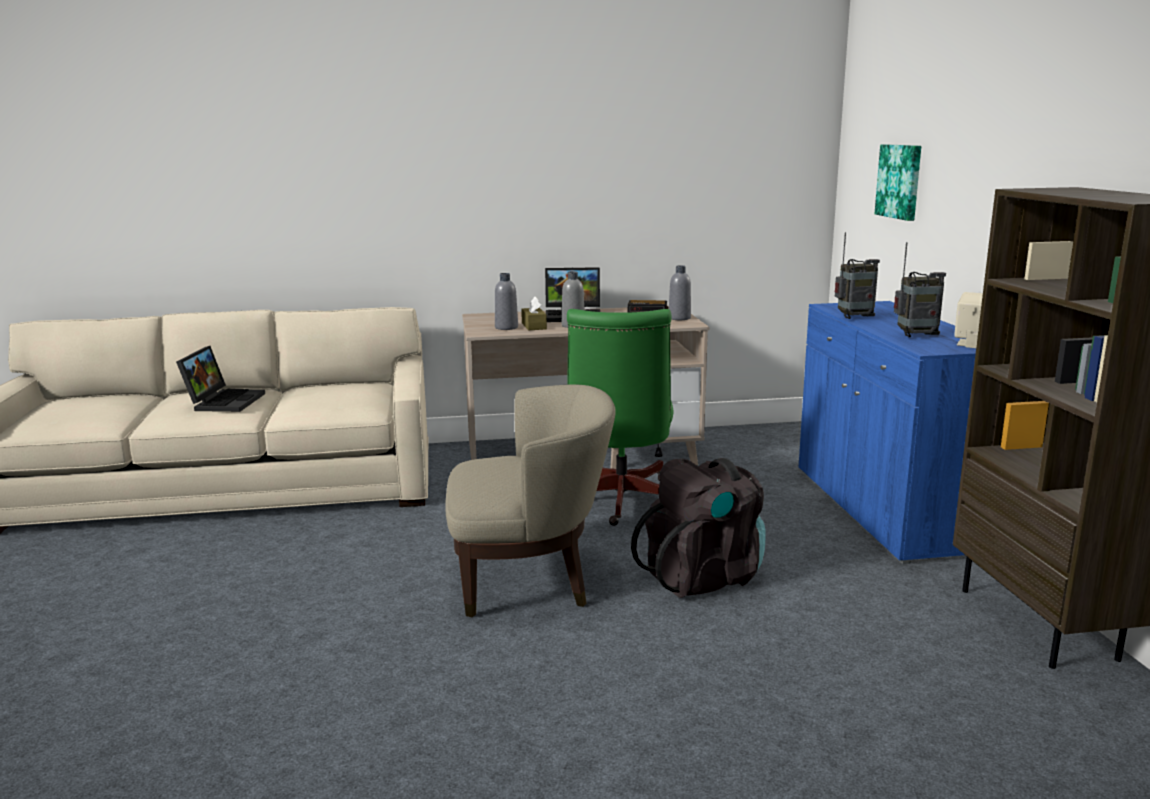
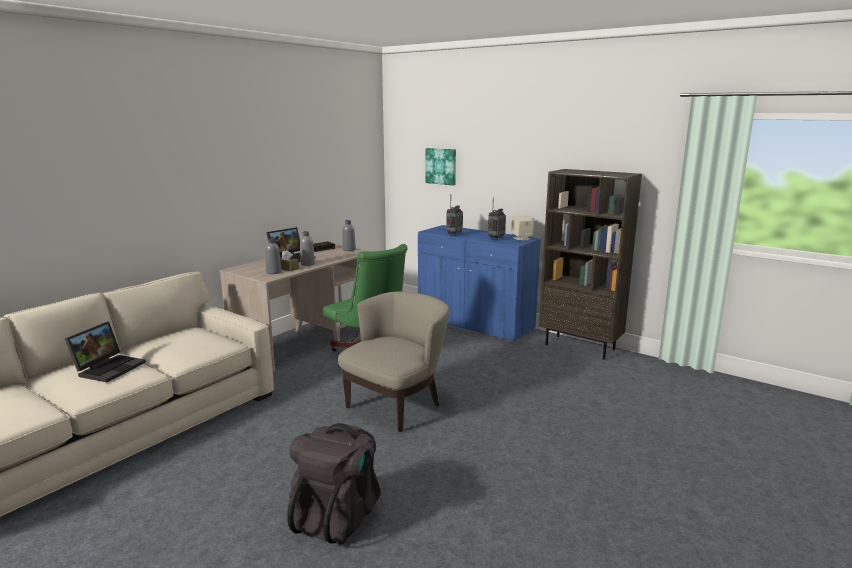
camera: 45 degrees left, 0 degrees up
(224, 401) = (109, 368): laptop -> laptop turned 60 degrees clockwise
(704, 576) = (460, 374): black backpack -> black backpack (337, 516)

